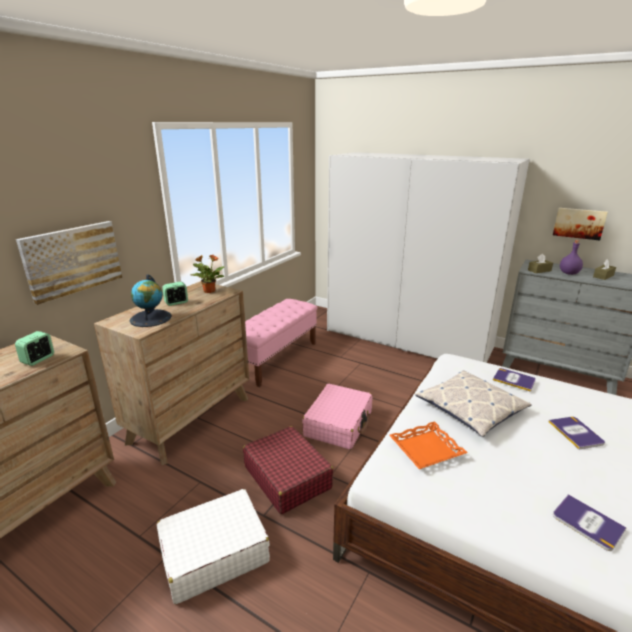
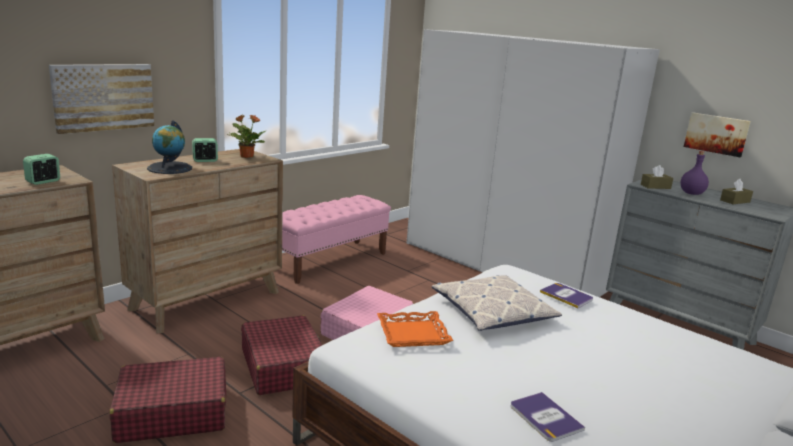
camera: 10 degrees right, 5 degrees down
(213, 553) = (172, 412): white suitcase -> red suitcase
(576, 433) = (601, 350): book -> none

